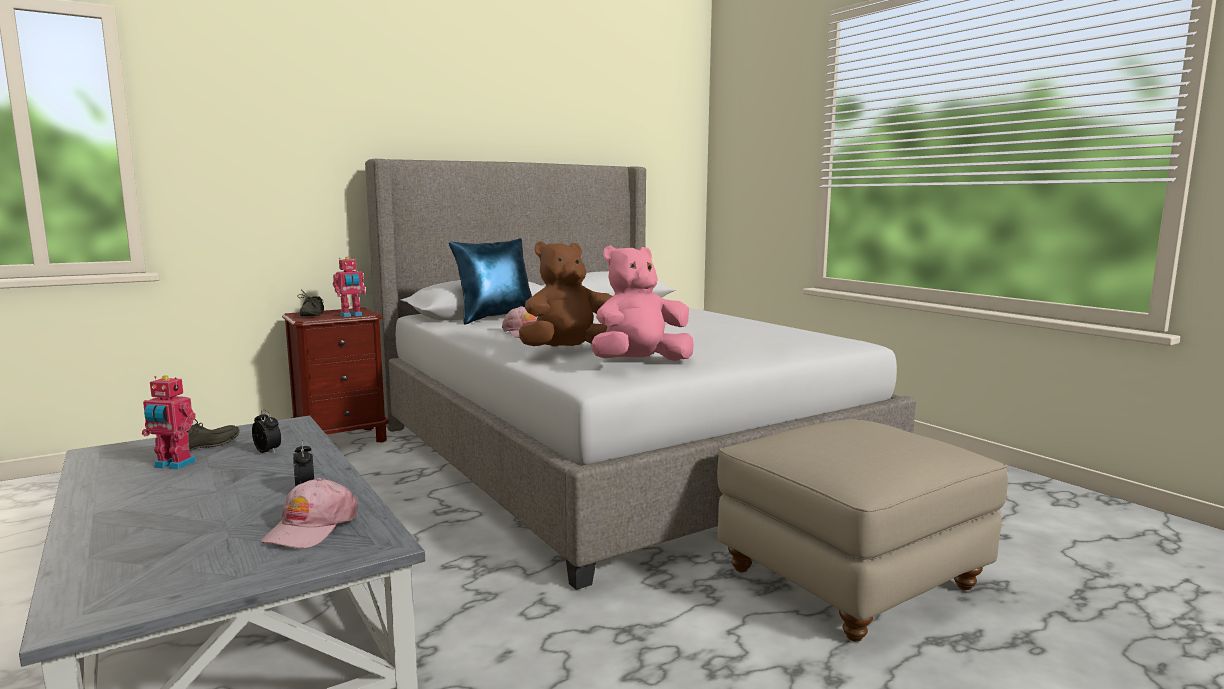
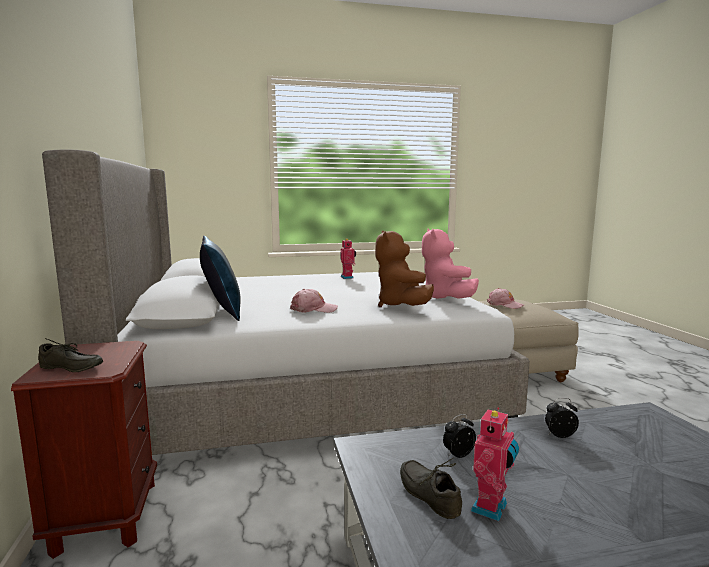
camera: 70 degrees left, 0 degrees up
(311, 527) = (633, 432): pink cap -> pink cap (504, 305)
(351, 315) = (121, 350): toy robot -> toy robot (348, 277)

